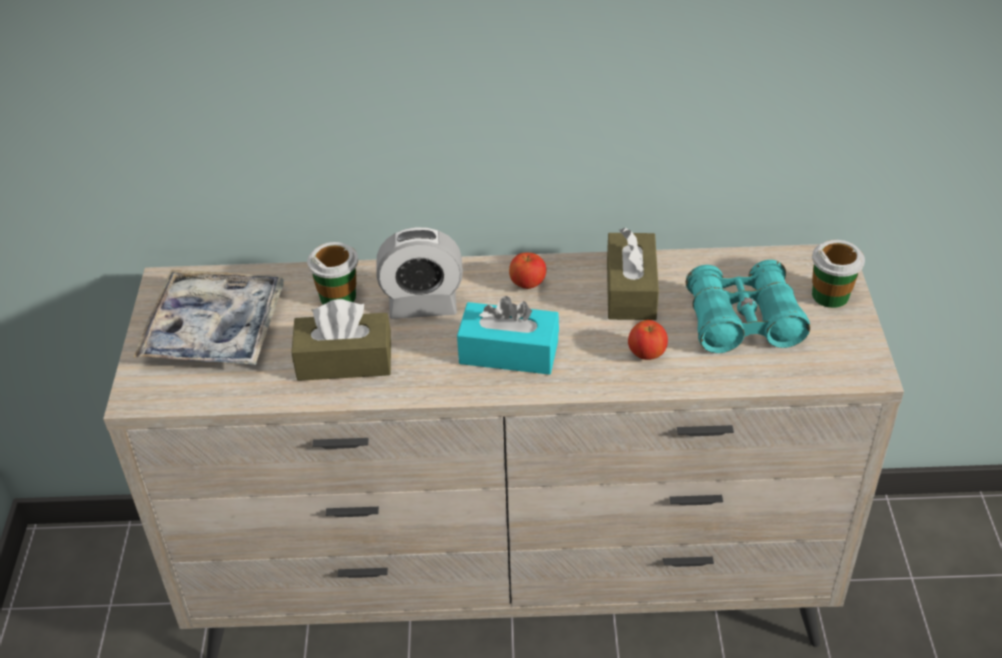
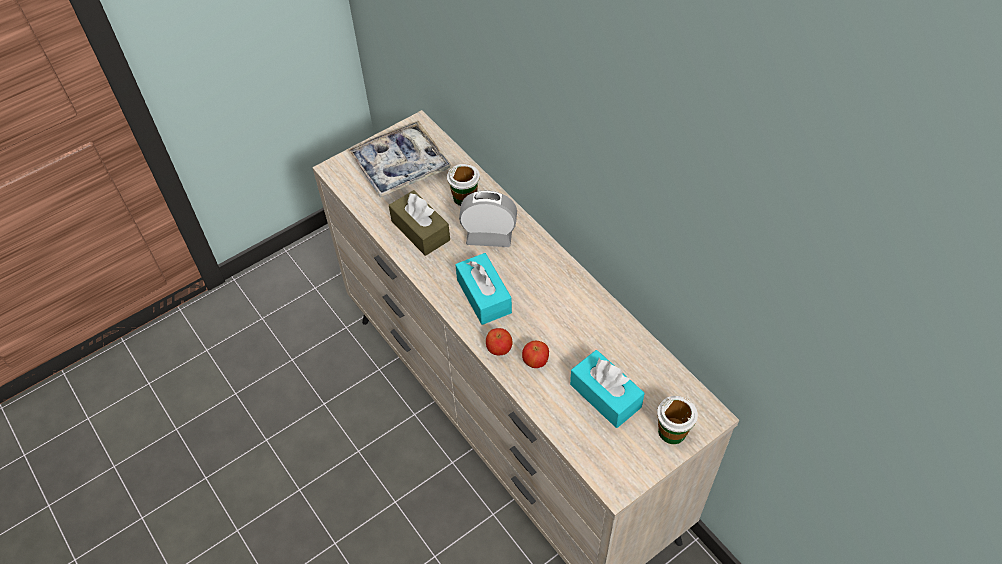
camera: 55 degrees right, 10 degrees up
(422, 305) = (489, 236): alarm clock -> alarm clock turned 135 degrees clockwise
(527, 284) = (546, 272): apple -> apple (499, 349)
(631, 290) = (584, 324): brown tissue box -> none
(742, 322) = (605, 395): turquoise binoculars -> turquoise tissue box

